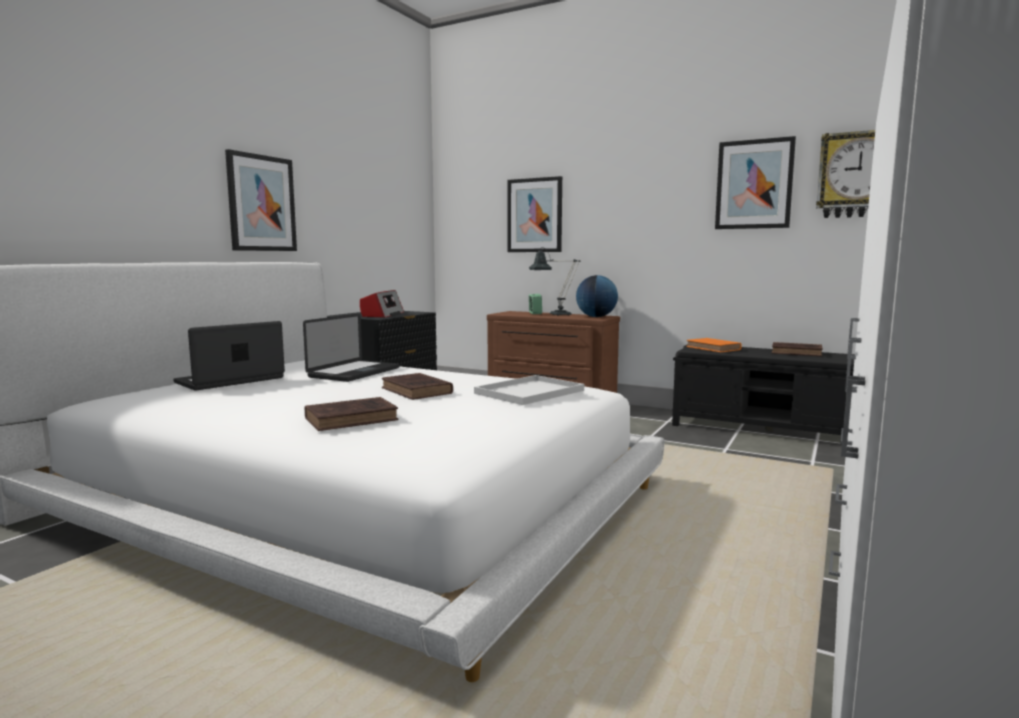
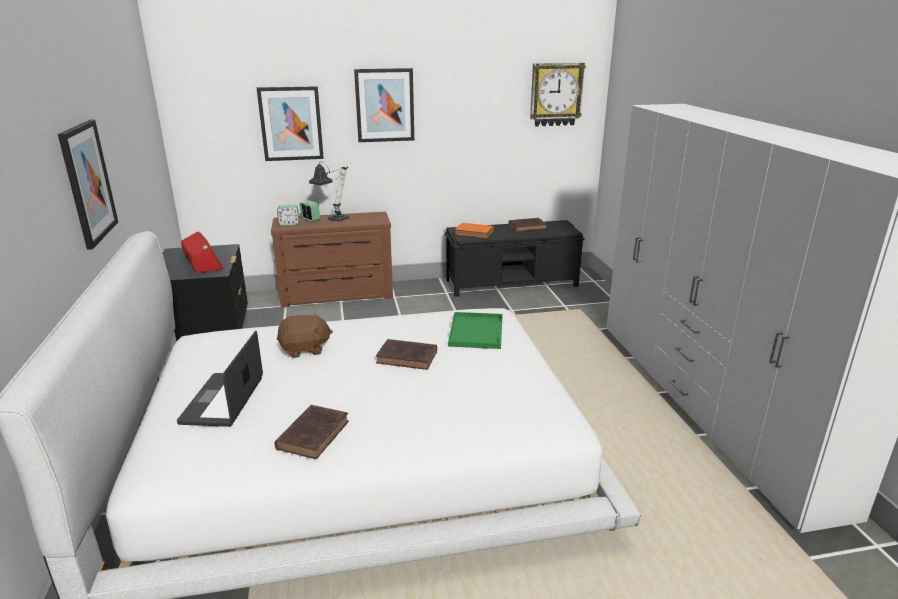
camera: 40 degrees left, 15 degrees up
(354, 372) = (305, 349): laptop -> brown plush toy
(354, 419) = (440, 407): brown book -> brown book (314, 434)
(511, 313) = (289, 224): none -> alarm clock
(529, 392) = (477, 332): white tray -> green tray
(596, 317) = (373, 217): globe -> none
(754, 184) = (487, 99): picture -> picture (384, 105)

